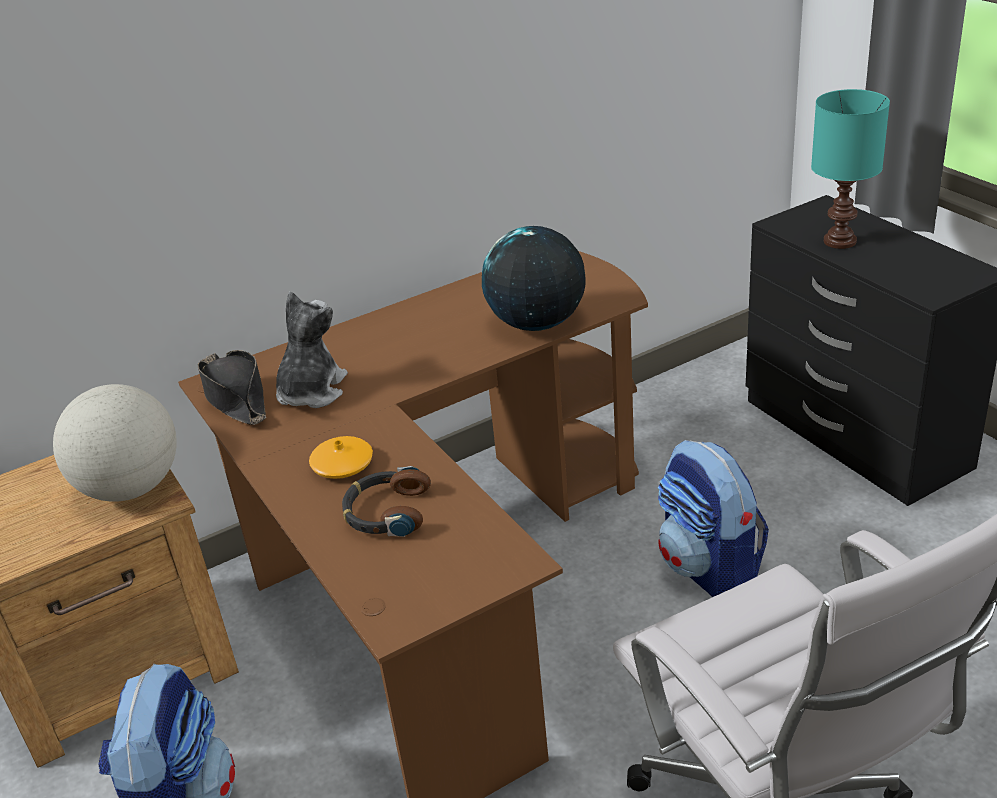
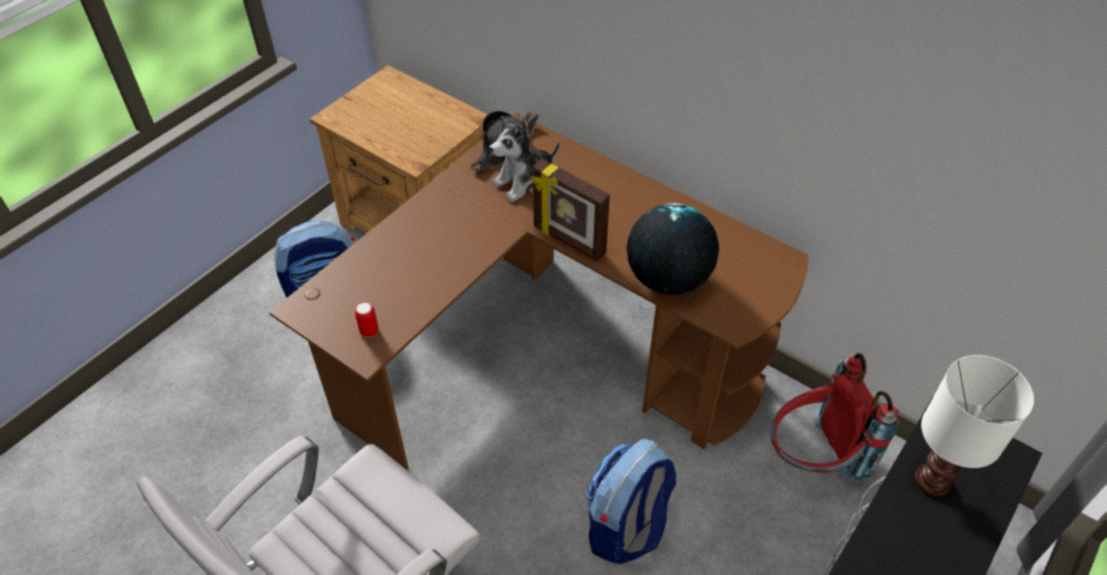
camera: 65 degrees right, 15 degrees up
(131, 488) = (424, 143): globe -> none
(311, 392) = (525, 182): plush toy -> plush toy turned 150 degrees clockwise
(342, 465) = (446, 229): orange vase -> none
(386, 512) = (403, 269): headphones -> none
(435, 376) = (568, 241): none -> picture frame
(480, 556) = (369, 331): none -> can
(679, 421) = (813, 460): none -> red backpack
(838, 241) = (932, 479): turquoise table lamp -> white table lamp

